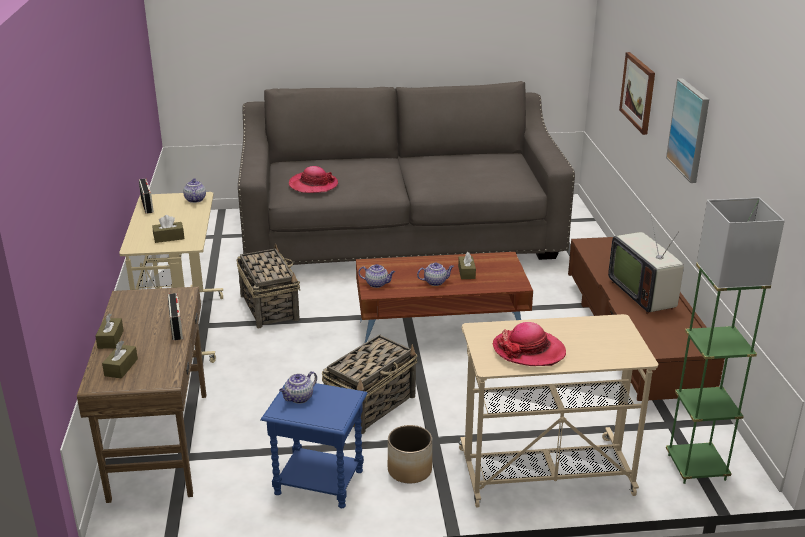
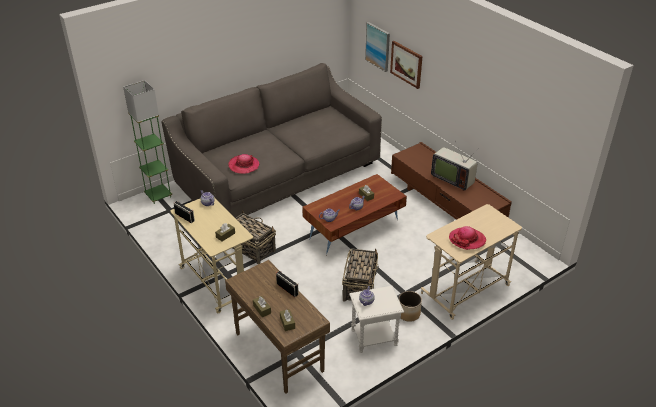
camera: 30 degrees left, 10 degrees up
(318, 482) = (374, 338): blue side table -> white side table
(689, 130) = (460, 90): picture -> picture (378, 46)
(696, 467) = (521, 261): green floor lamp -> green floor lamp (158, 195)

